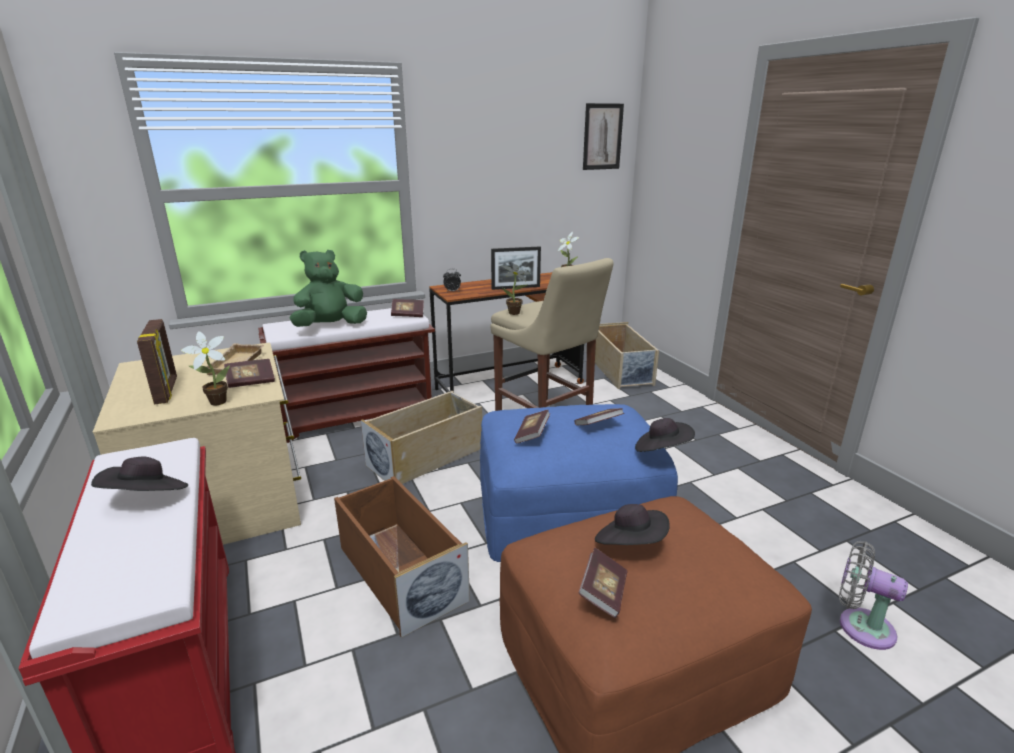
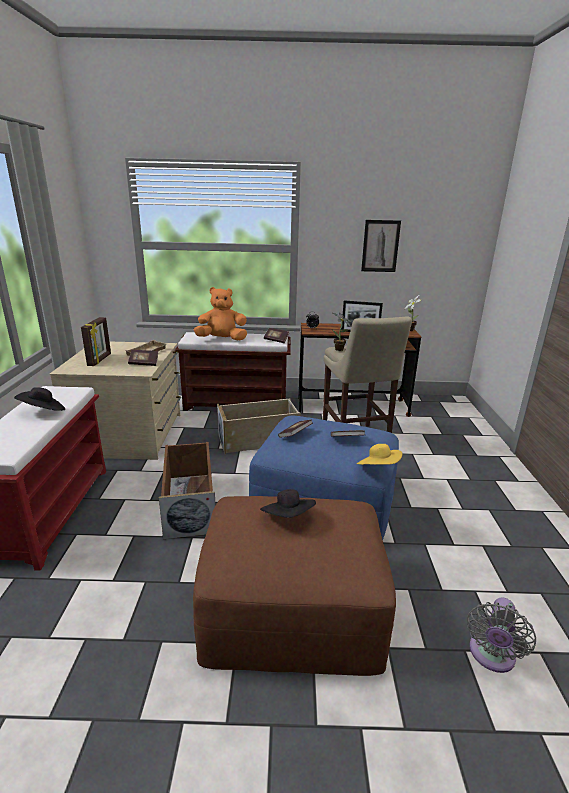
camera: 25 degrees right, 0 degrees up
(215, 402) = (116, 370): potted plant -> none
(330, 326) = (222, 339): green plush toy -> orange plush toy
(602, 137) = (465, 220): picture -> picture (380, 246)
(603, 593) = (240, 539): book -> none
(621, 372) = (450, 415): beige storage box -> none
(661, 450) = (378, 468): black hat -> yellow hat
(860, 626) = (491, 656): grey fan -> grey fan turned 120 degrees counterclockwise

